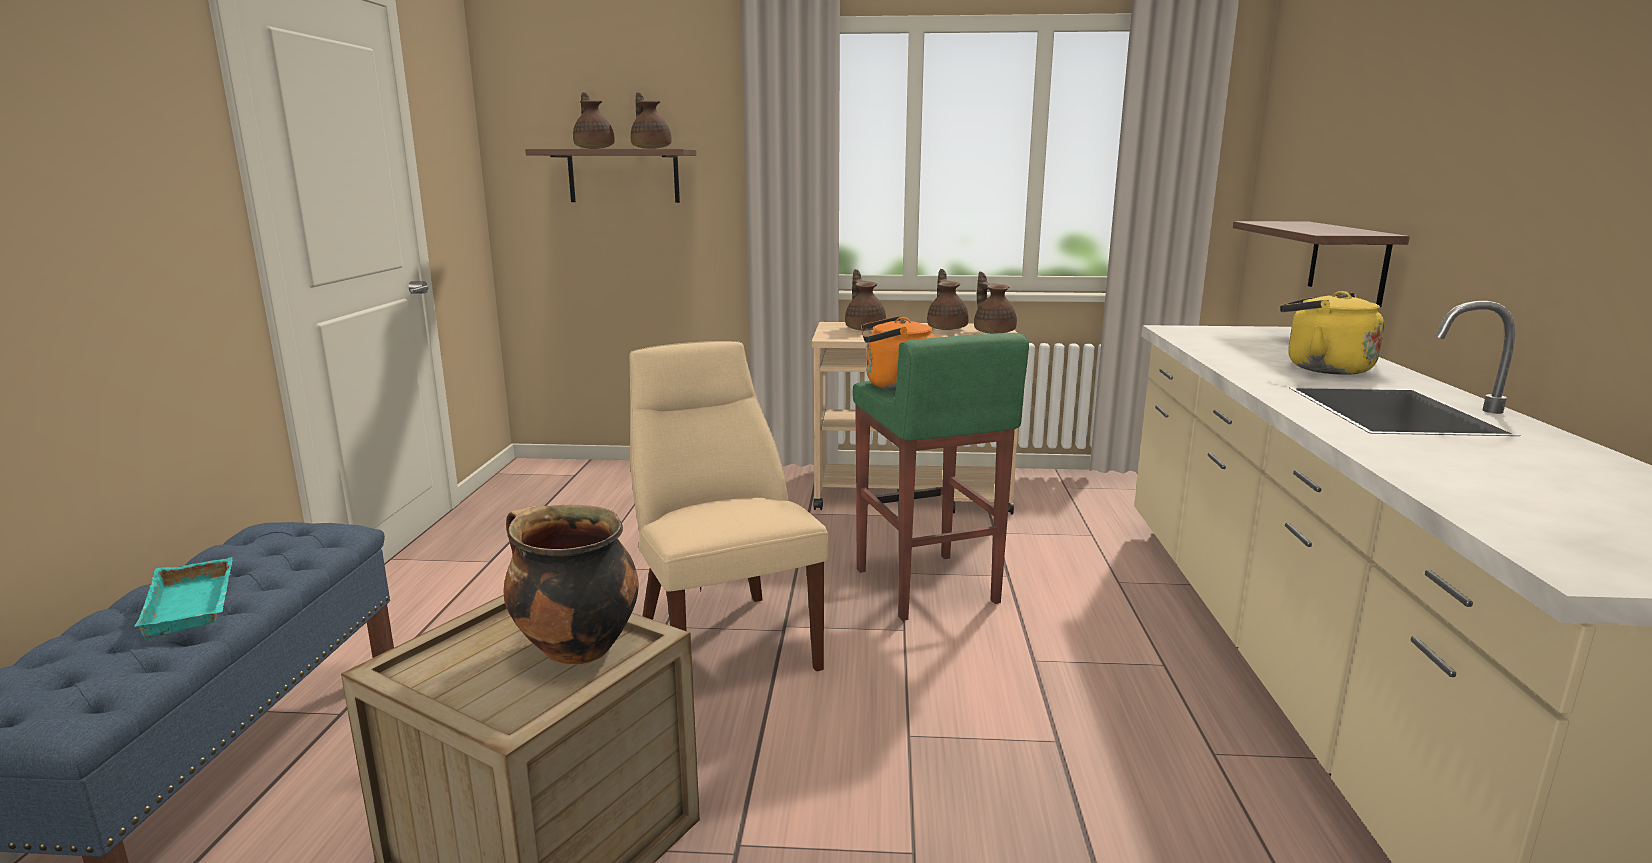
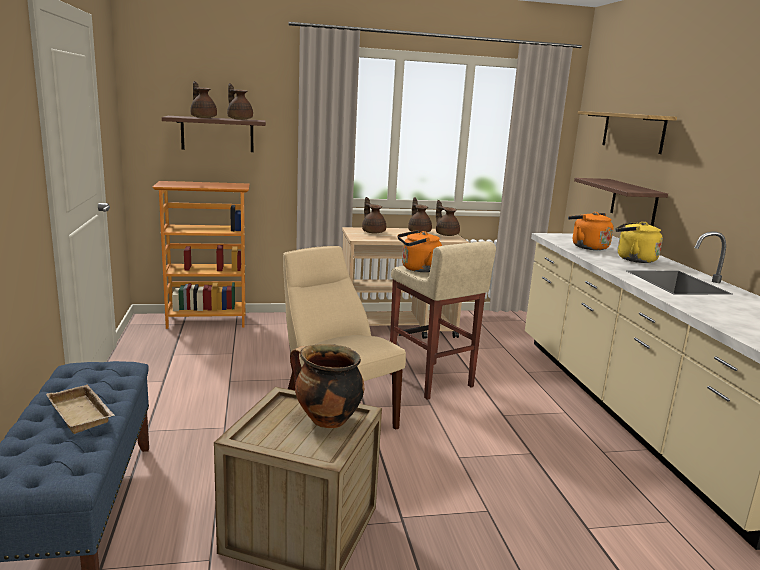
camera: 15 degrees left, 0 degrees up
(195, 605) = (83, 413): turquoise tray -> beige tray
(613, 472) = (207, 321): none -> bookcase
(925, 587) = (430, 380): green stool -> beige stool
(1237, 347) = (587, 247): none -> orange kettle
(1349, 123) = (633, 131): none -> shelf

